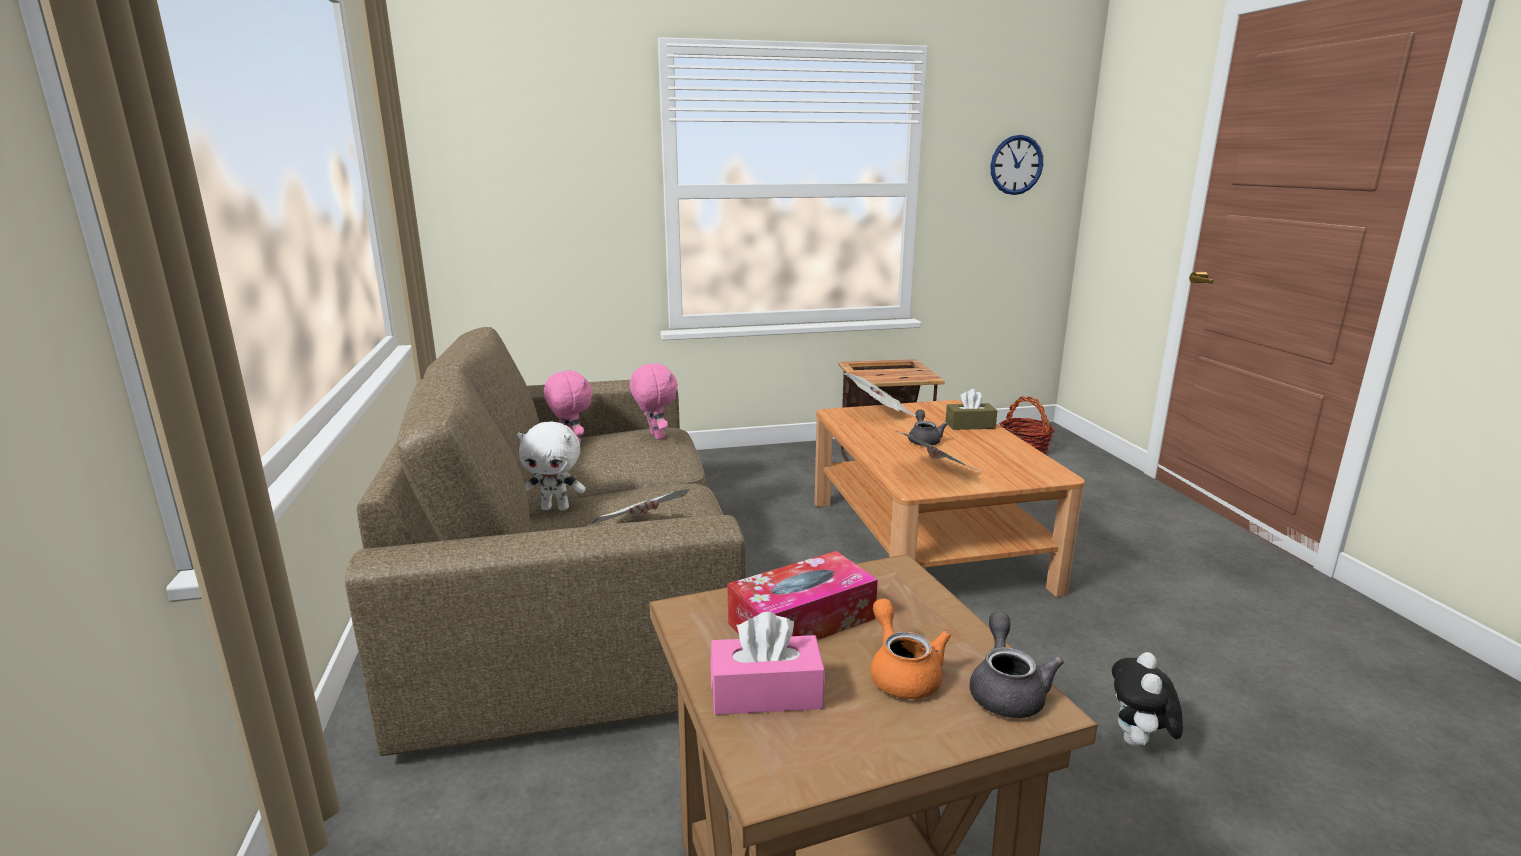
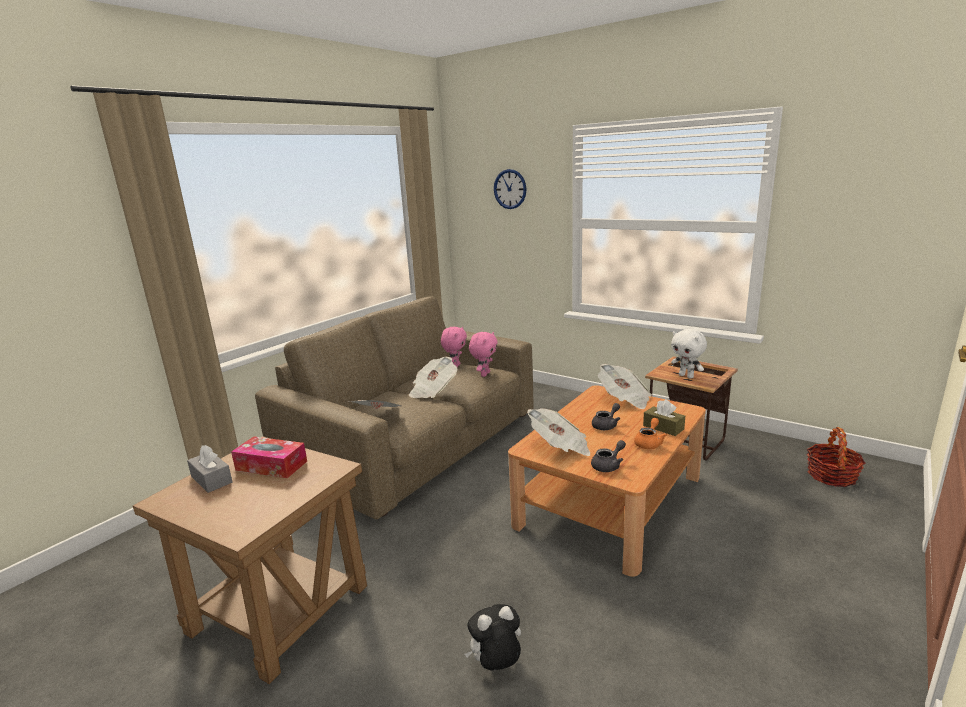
camera: 50 degrees right, 0 degrees up
(556, 508) = (392, 395): white plush toy -> white plush toy (686, 376)
(627, 477) = (433, 390): none -> newspaper
(766, 693) = (211, 479): pink tissue box -> grey tissue box
(902, 673) = (246, 498): orange teapot -> orange teapot (649, 443)
(1006, 690) = (249, 523): grey teapot -> grey teapot (608, 466)
(1016, 165) = (882, 208): wall clock -> wall clock (510, 189)

